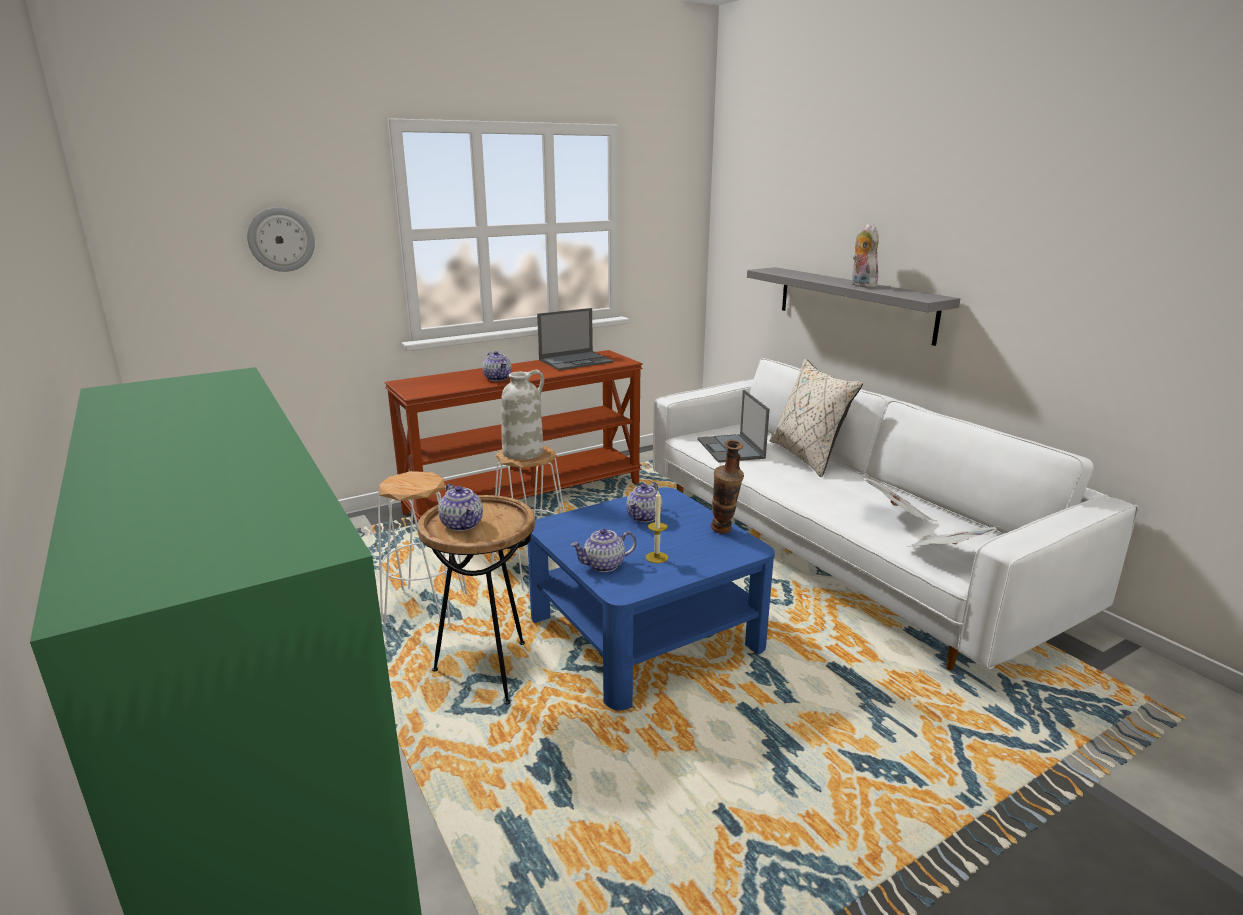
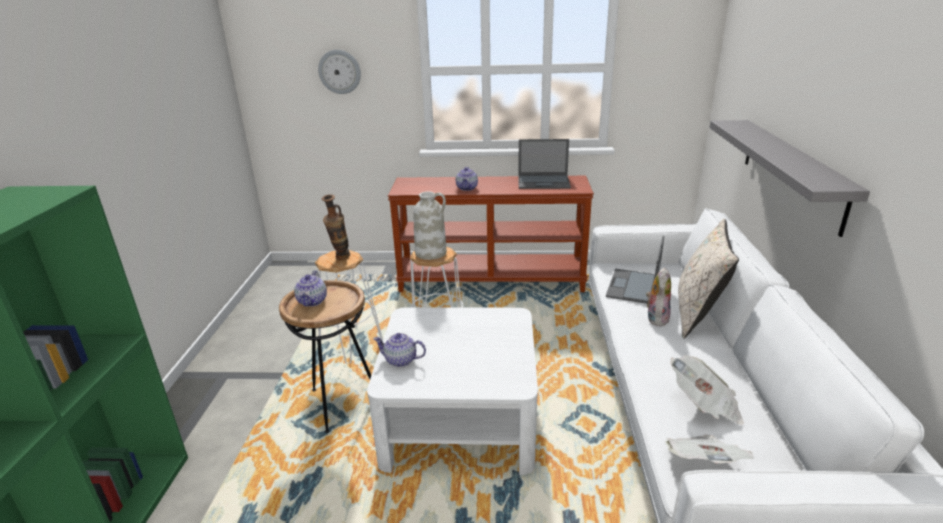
camera: 35 degrees right, 5 degrees up
(644, 517) = (476, 330): teapot -> none
(646, 632) = (461, 419): blue coffee table -> white coffee table
(656, 557) = (441, 367): candle -> none
(724, 532) = (517, 364): vase -> vase (340, 259)
(861, 285) = (784, 156): plush toy -> plush toy (656, 318)

